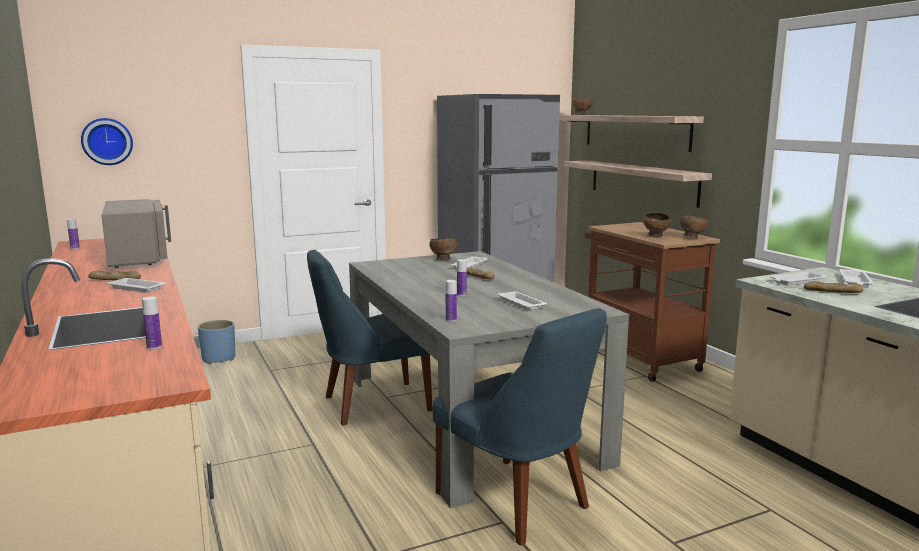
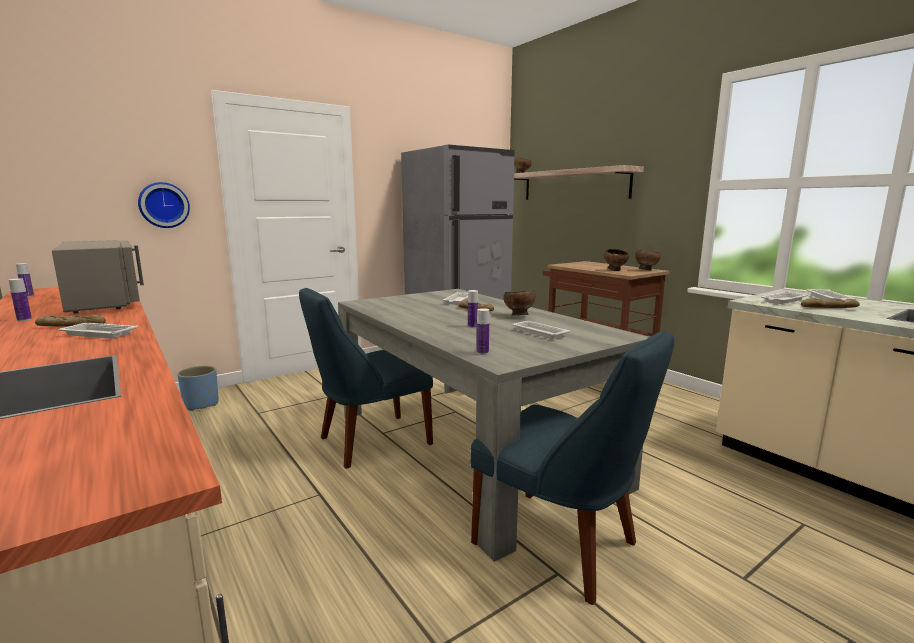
camera: 10 degrees left, 0 degrees up
(107, 141) = (65, 183): wall clock -> wall clock (164, 205)
(154, 347) = (120, 413): bottle -> bottle (24, 320)
(442, 260) = (429, 297): brown bowl -> brown bowl (518, 316)
(642, 182) = (581, 228): shelf -> none

